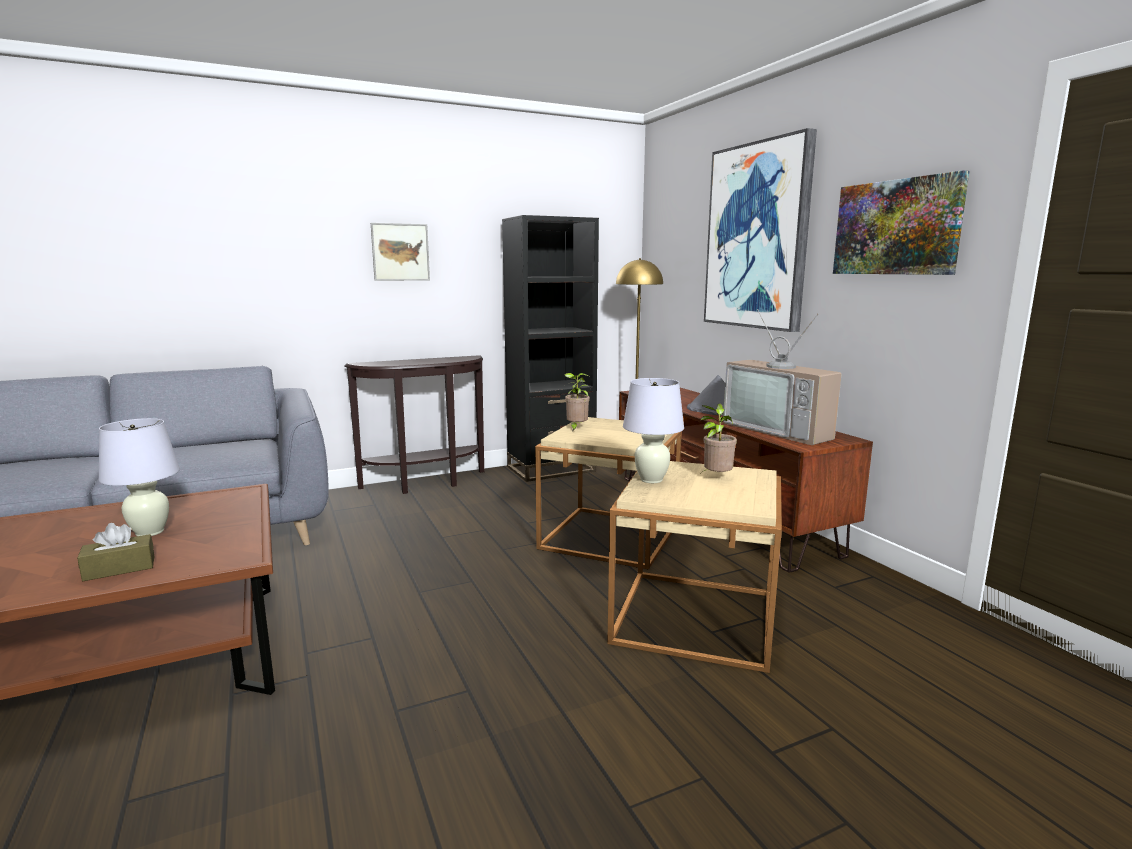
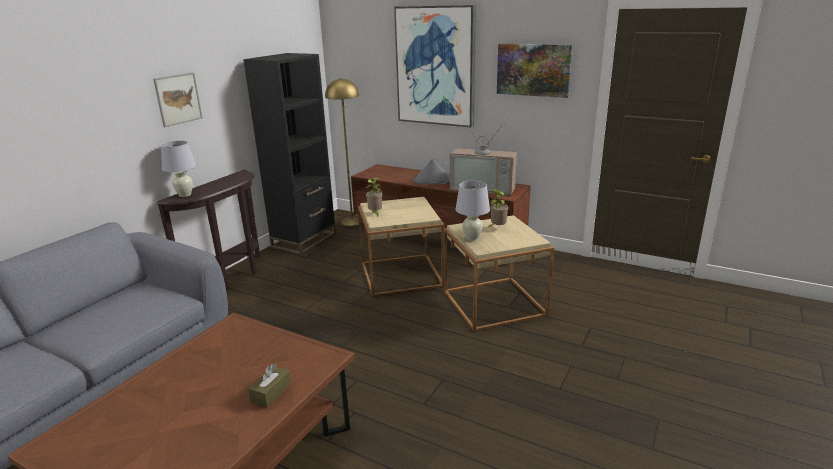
camera: 35 degrees left, 10 degrees up
(150, 532) = (233, 369): white table lamp -> white table lamp (185, 195)

